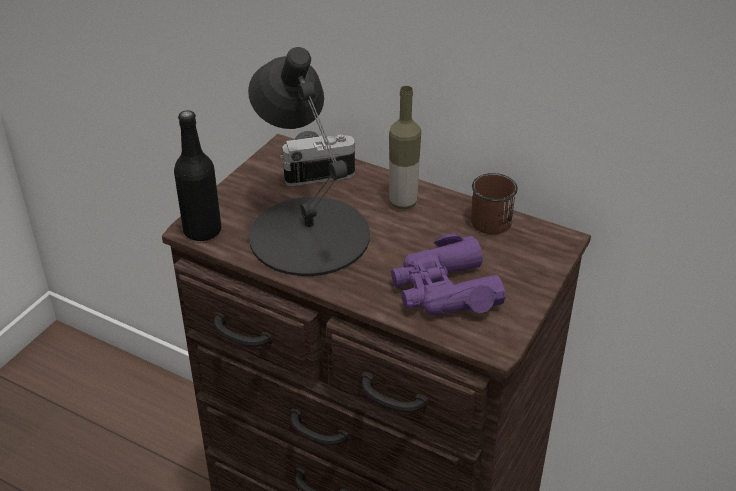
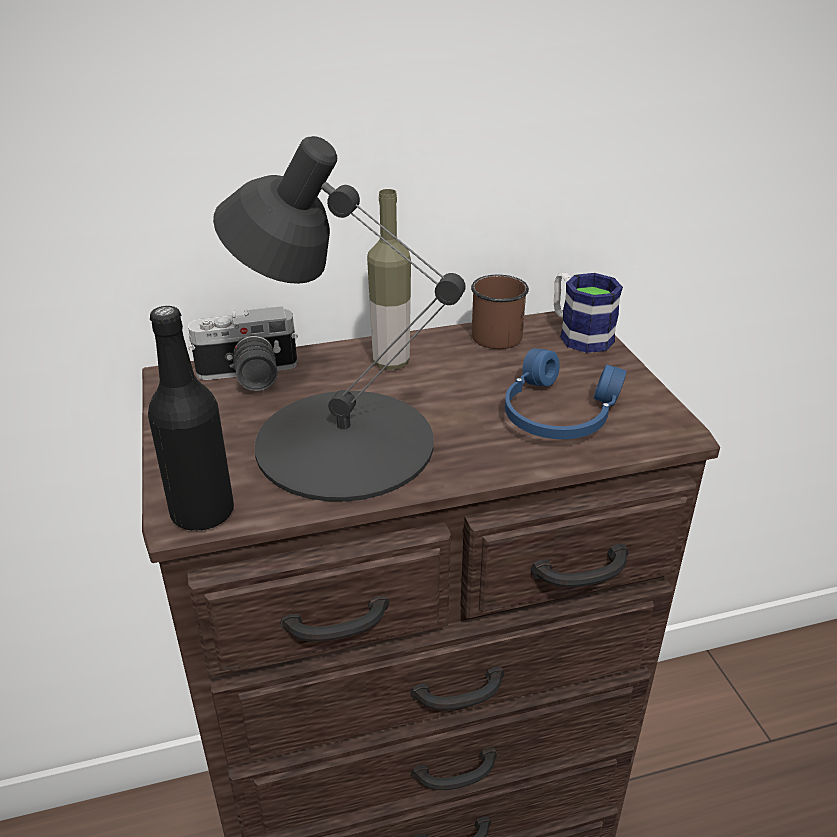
camera: 45 degrees left, 5 degrees down
(317, 169) = (248, 377): camera -> camera turned 135 degrees counterclockwise
(444, 290) = (557, 414): purple binoculars -> blue headphones
(547, 250) = (578, 334): none -> mug

